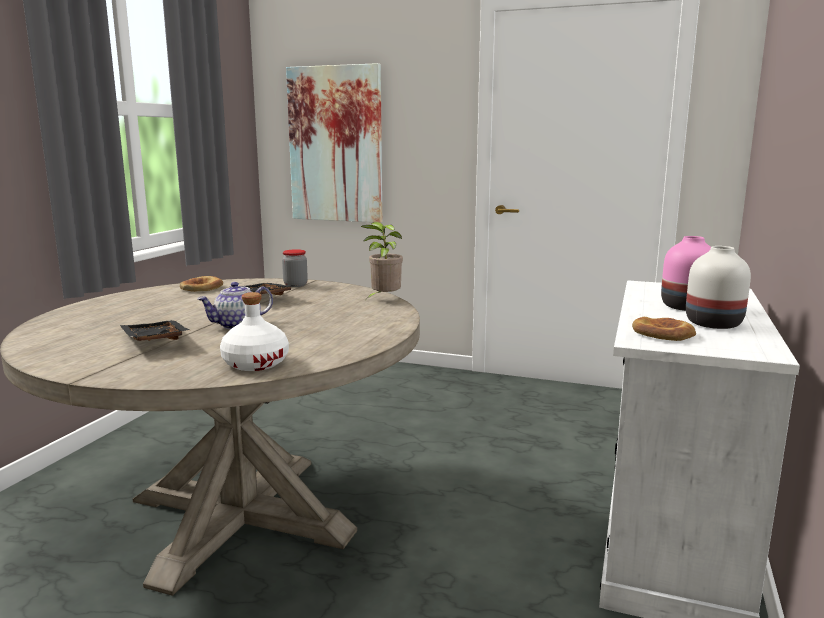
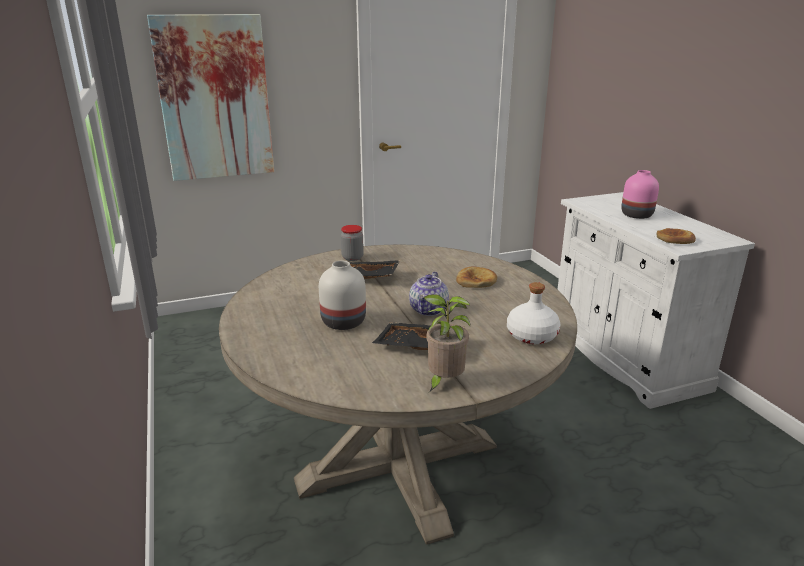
camera: 40 degrees left, 10 degrees up
(202, 288) = (287, 283): bread -> bread (476, 281)
(384, 300) = (452, 254): potted plant -> potted plant (443, 382)
(711, 323) = (673, 225): white vase -> white vase (342, 322)

